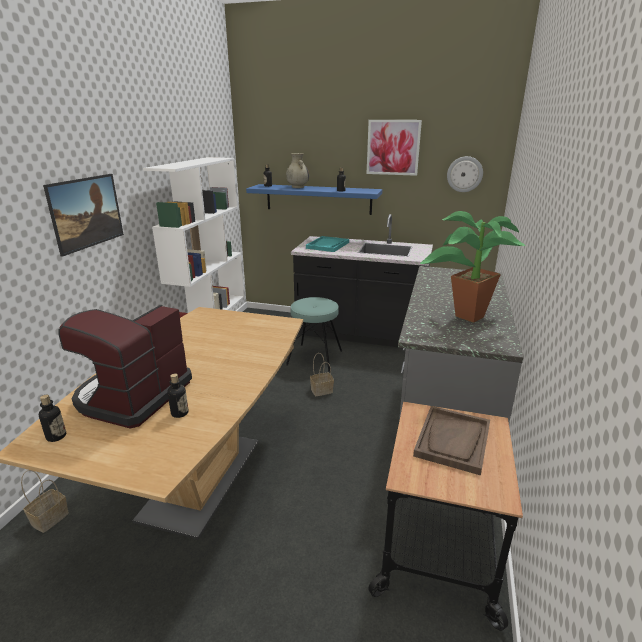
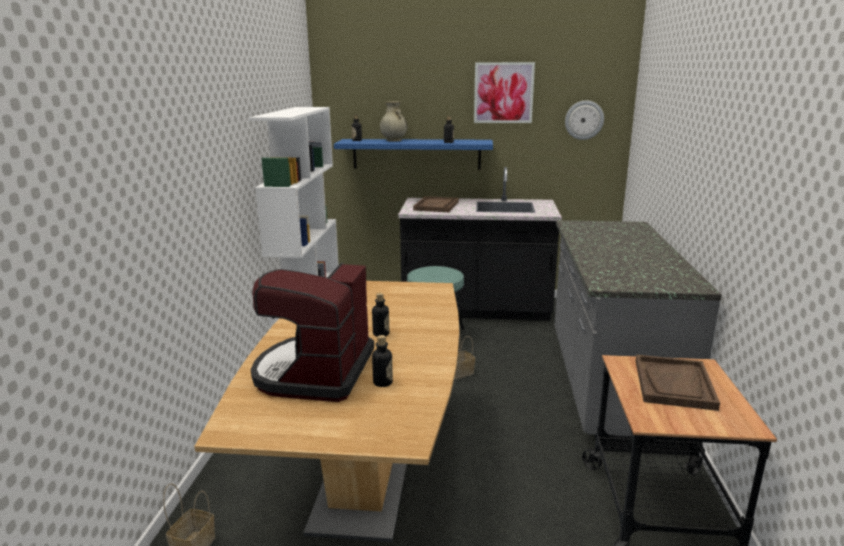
camera: 10 degrees left, 5 degrees down
(56, 436) = (255, 418): bottle -> bottle (381, 334)
(90, 228) = (205, 188): picture -> none
(327, 245) = (436, 206): turquoise tray -> brown tray
(464, 317) = (639, 264): potted plant -> none

